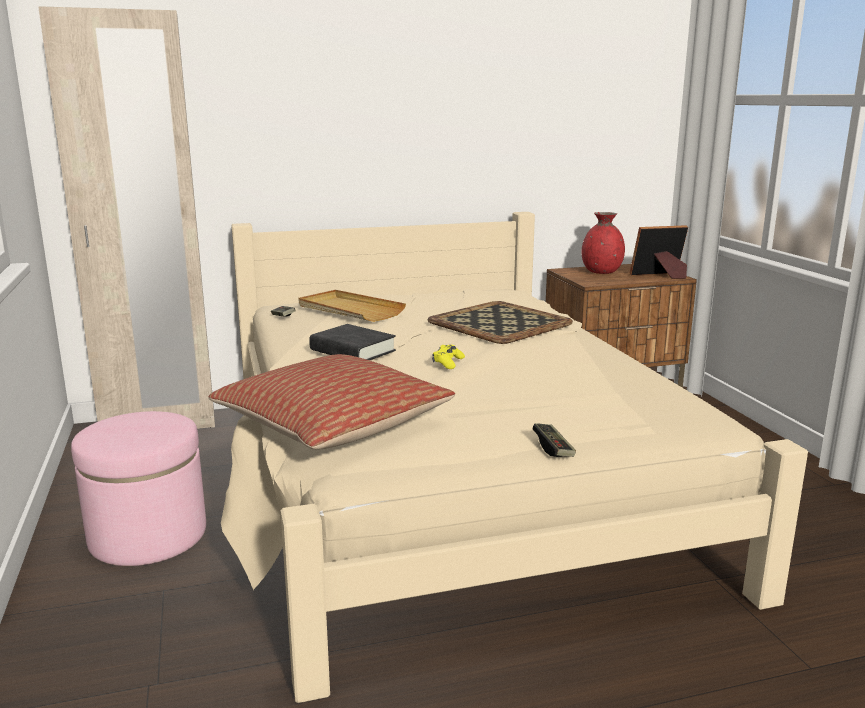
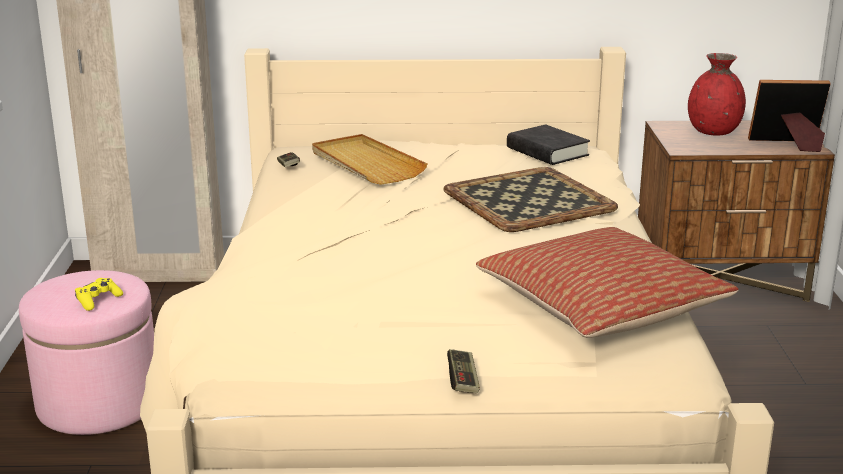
camera: 15 degrees right, 5 degrees up
(332, 425) = (251, 320): pillow -> pillow (600, 307)
(352, 351) = (330, 224): black book -> black book (547, 152)
(448, 363) = (425, 253): yellow game controller -> yellow game controller (98, 300)

